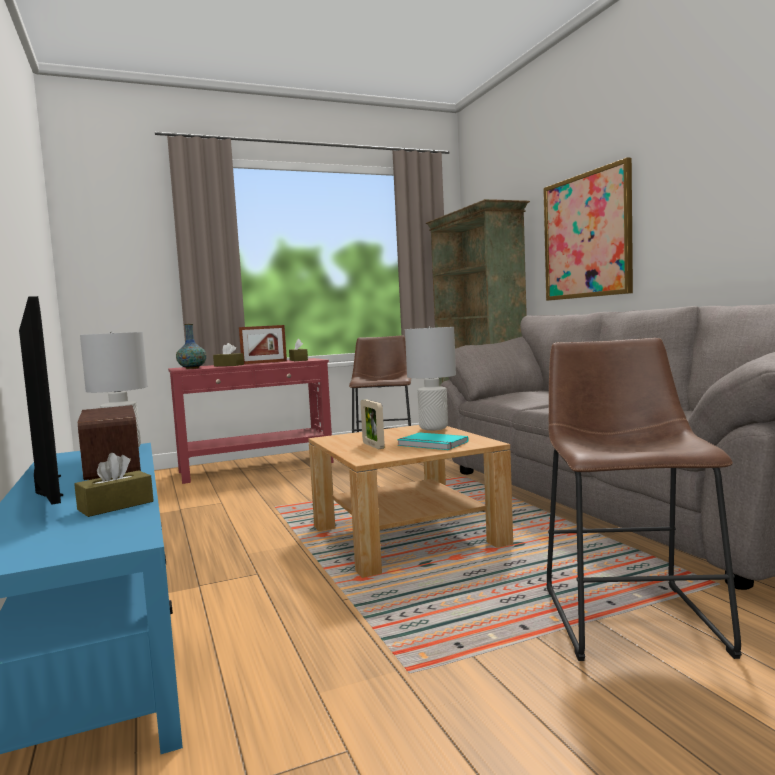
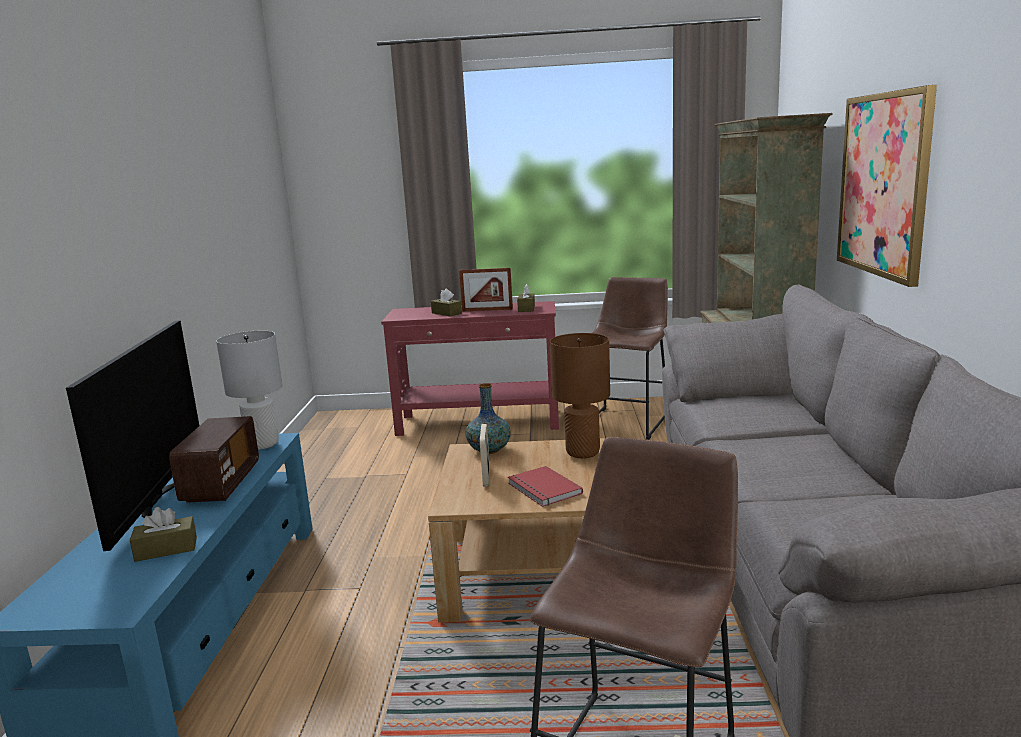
camera: 25 degrees right, 10 degrees up
(192, 368) = (407, 315): vase -> vase (489, 450)
(432, 444) = (542, 489): turquoise book -> red book
(433, 429) = (582, 454): grey table lamp -> brown table lamp

